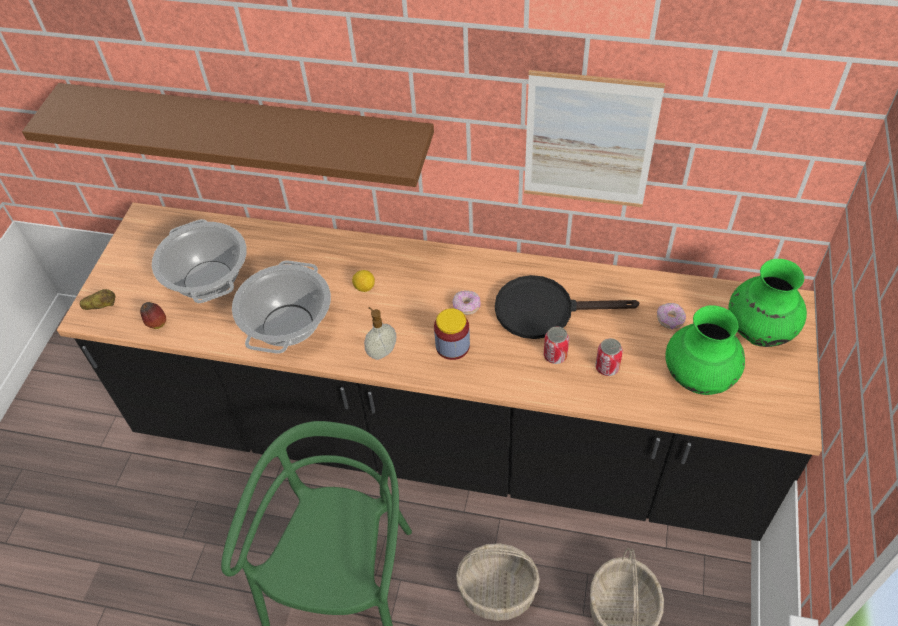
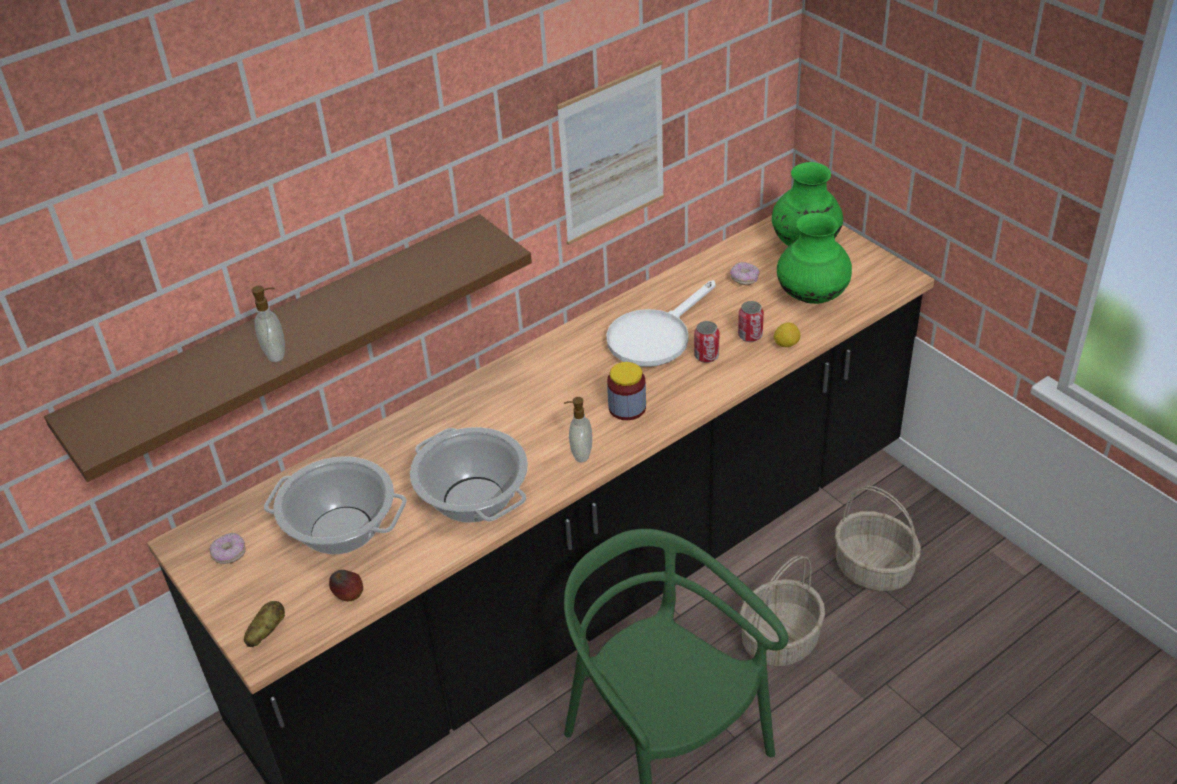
camera: 50 degrees left, 10 degrees down
(191, 133) = (276, 353): none -> soap dispenser
(364, 287) = (494, 427): lemon -> lemon (786, 344)
(466, 306) = (595, 377): donut -> donut (229, 554)
(545, 310) = (655, 336): black frying pan -> white frying pan

